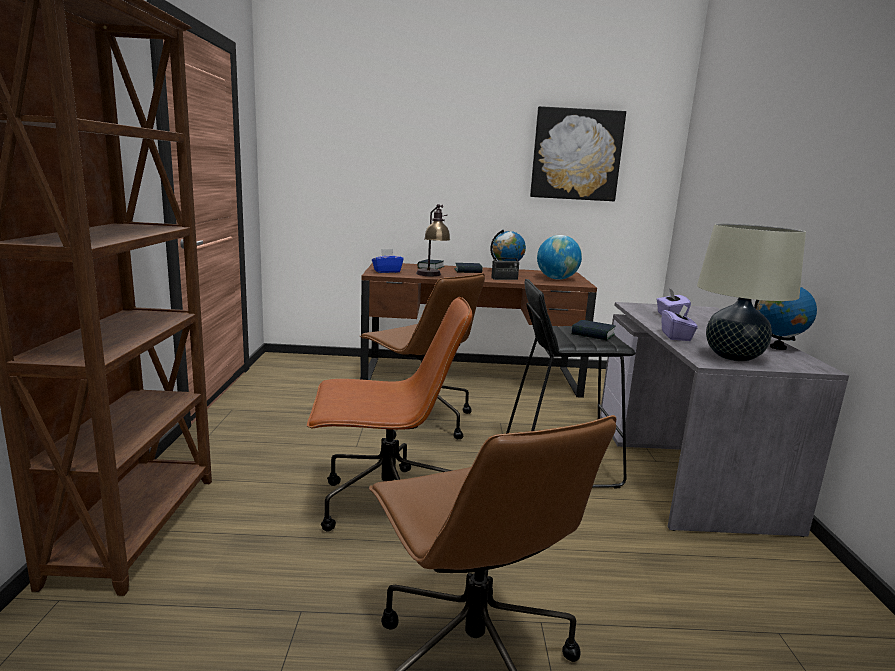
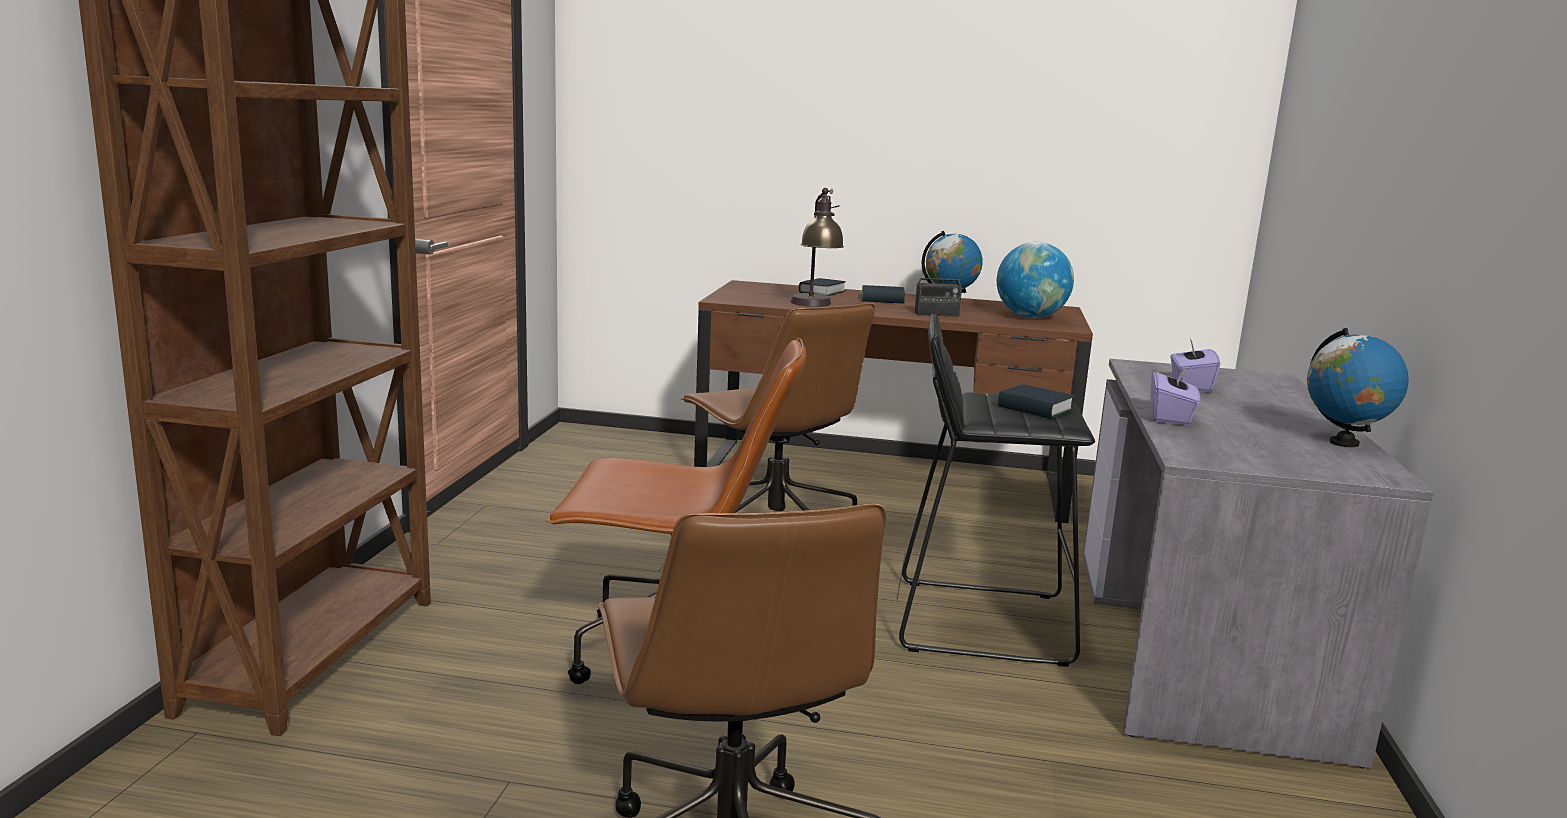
camera: 10 degrees right, 0 degrees up
(387, 271) = (744, 296): blue tissue box -> none
(576, 155) = (1080, 104): picture -> none
(733, 357) = (1244, 453): beige table lamp -> none

